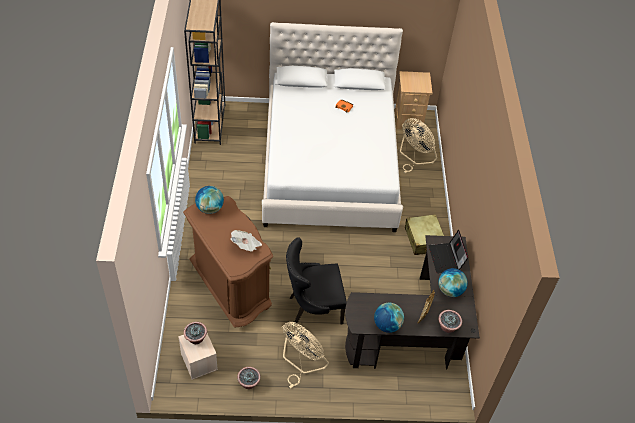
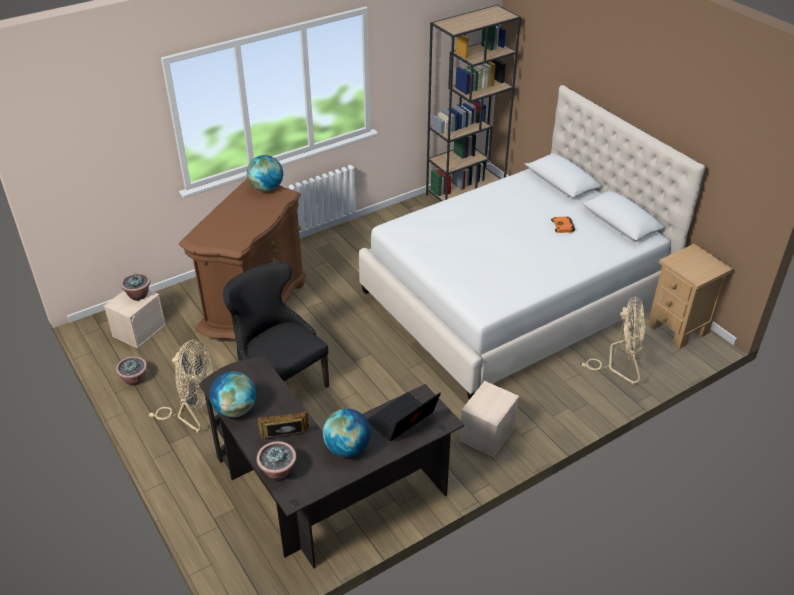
camera: 60 degrees right, 10 degrees down
(246, 245) = (235, 231): newspaper -> none
(424, 239) = (487, 434): beige suitcase -> beige storage box

